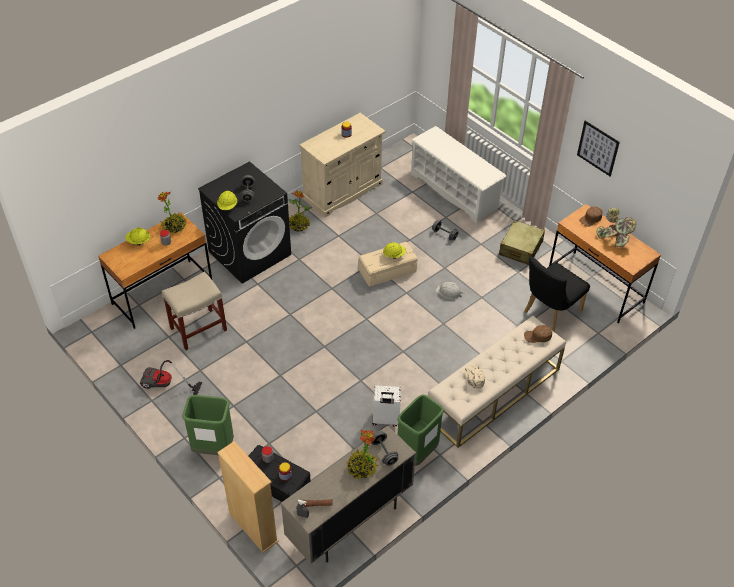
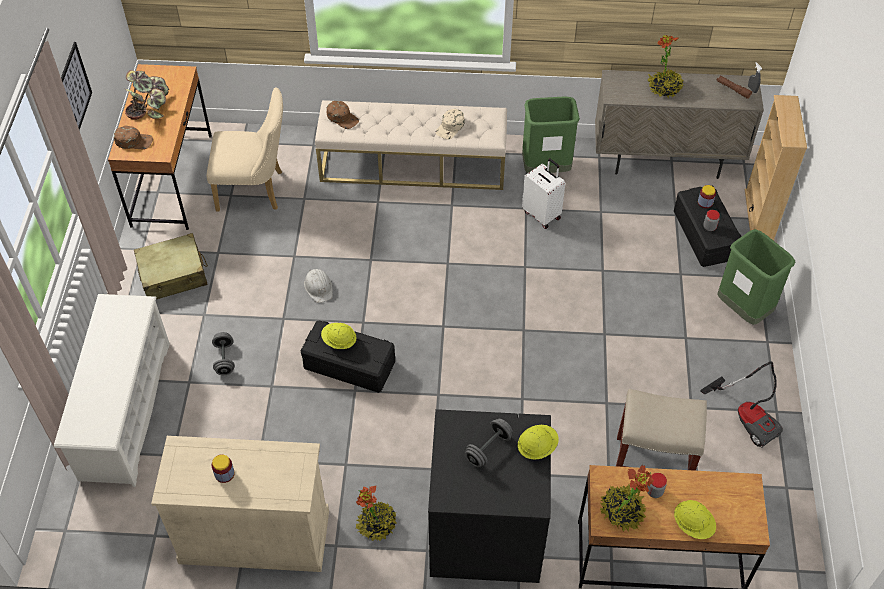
camera: 135 degrees left, 5 degrees up
(384, 452) = (631, 86): grey dumbbell -> none
(387, 270) = (348, 366): beige storage box -> black storage box
(549, 313) = (255, 191): black chair -> beige chair

